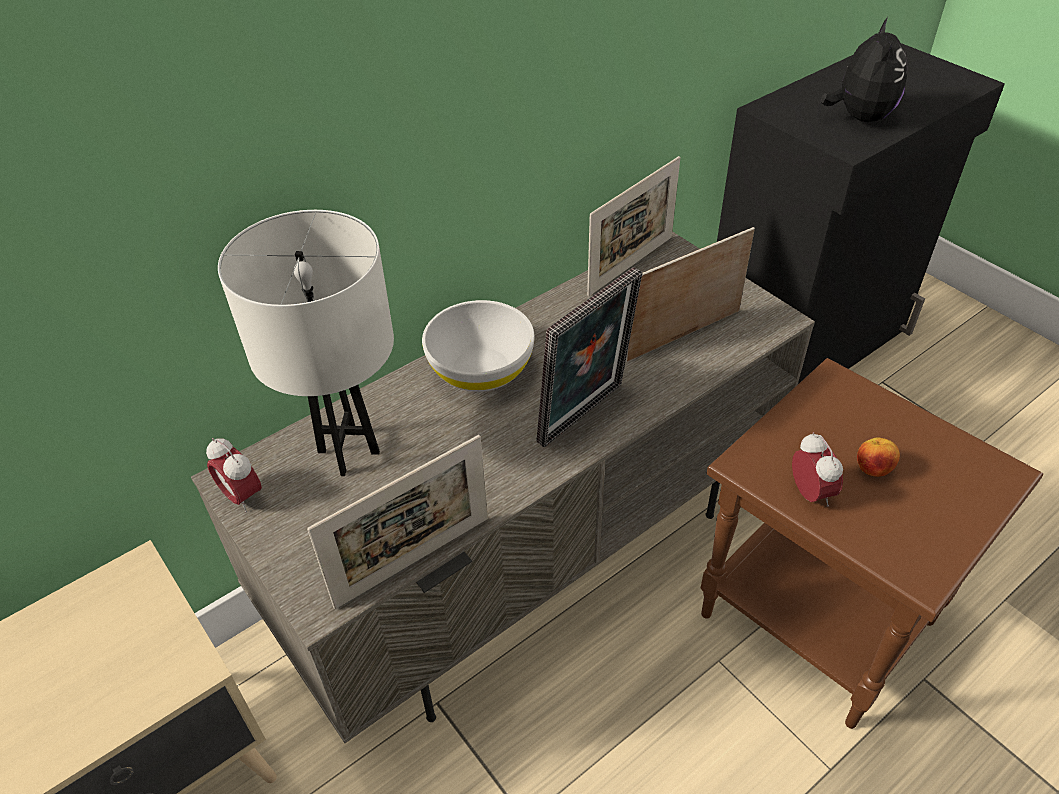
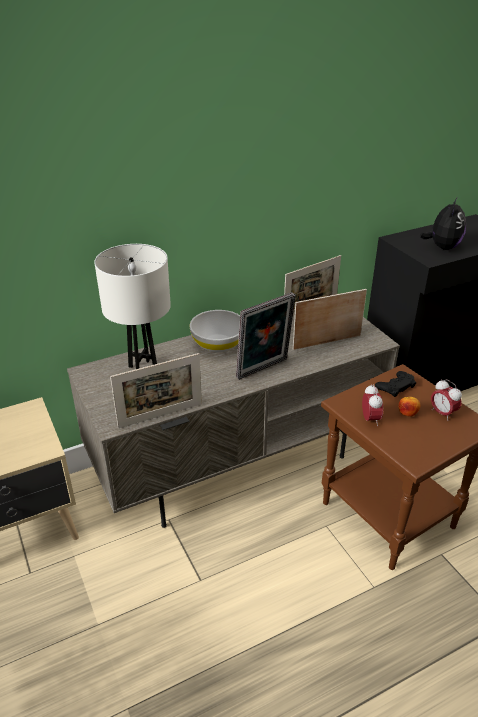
camera: 10 degrees right, 10 degrees down
(242, 496) = (88, 379): alarm clock -> alarm clock (442, 413)
(831, 411) = (395, 386): none -> black game controller

